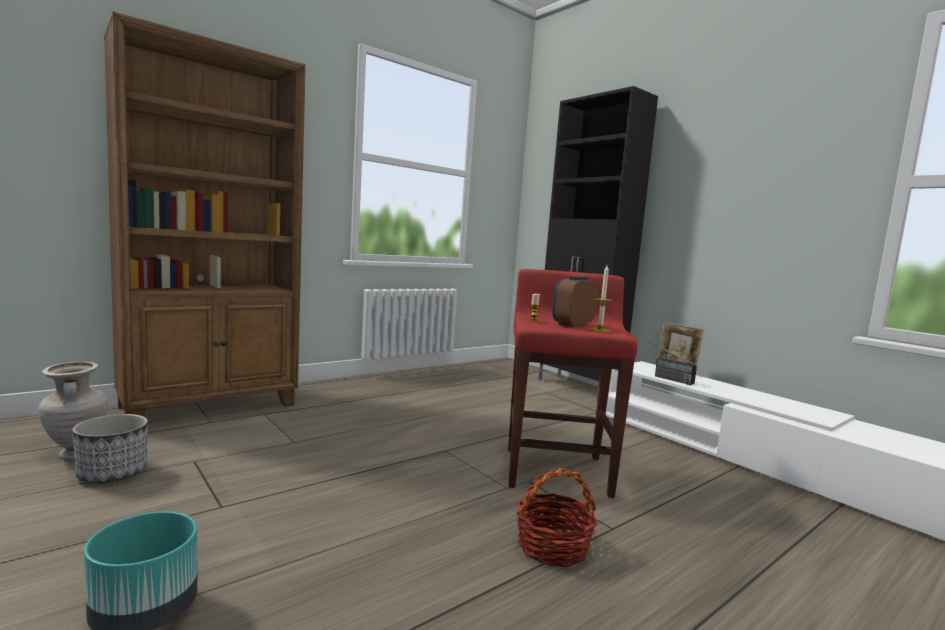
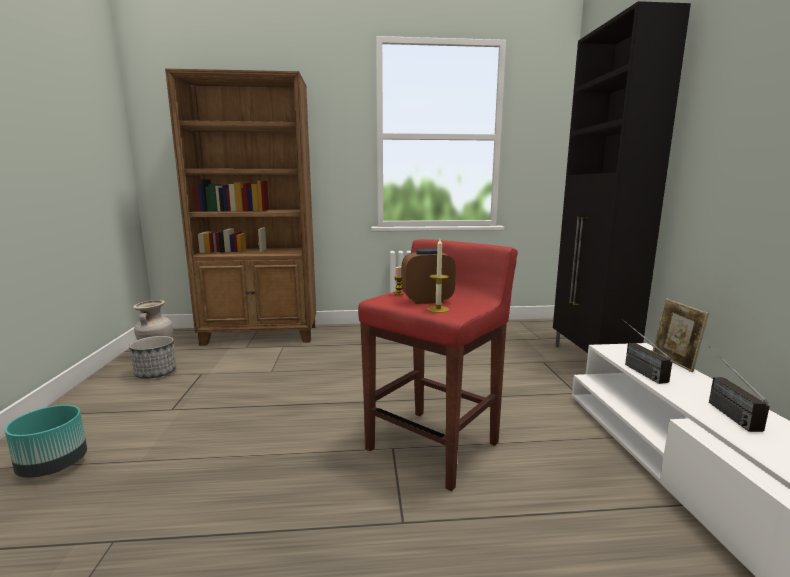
camera: 35 degrees right, 5 degrees up
(552, 547) = (321, 518): basket -> none
(739, 393) = (722, 408): none -> radio

